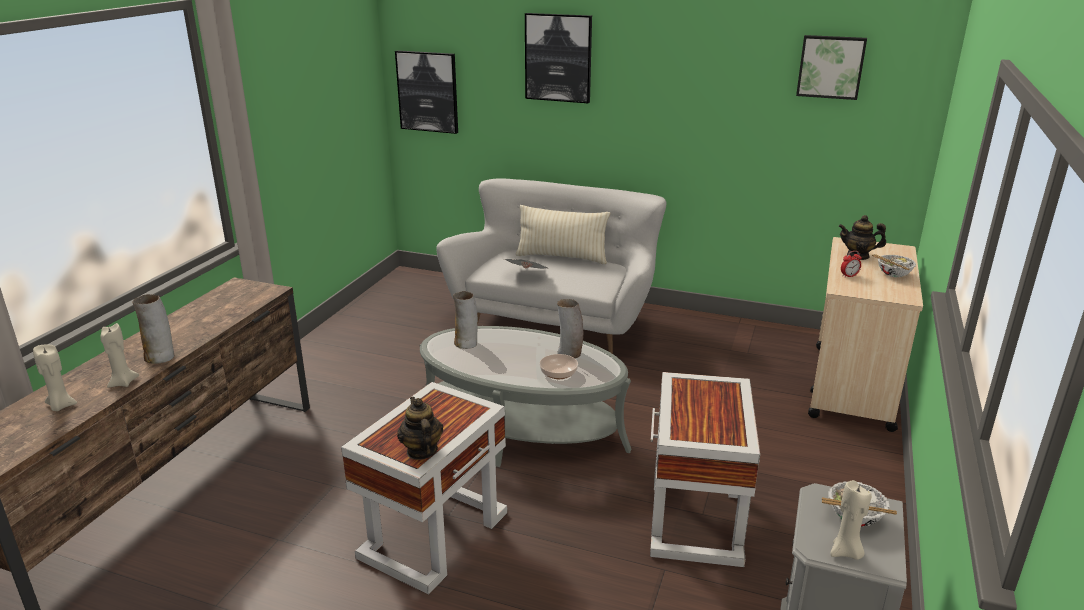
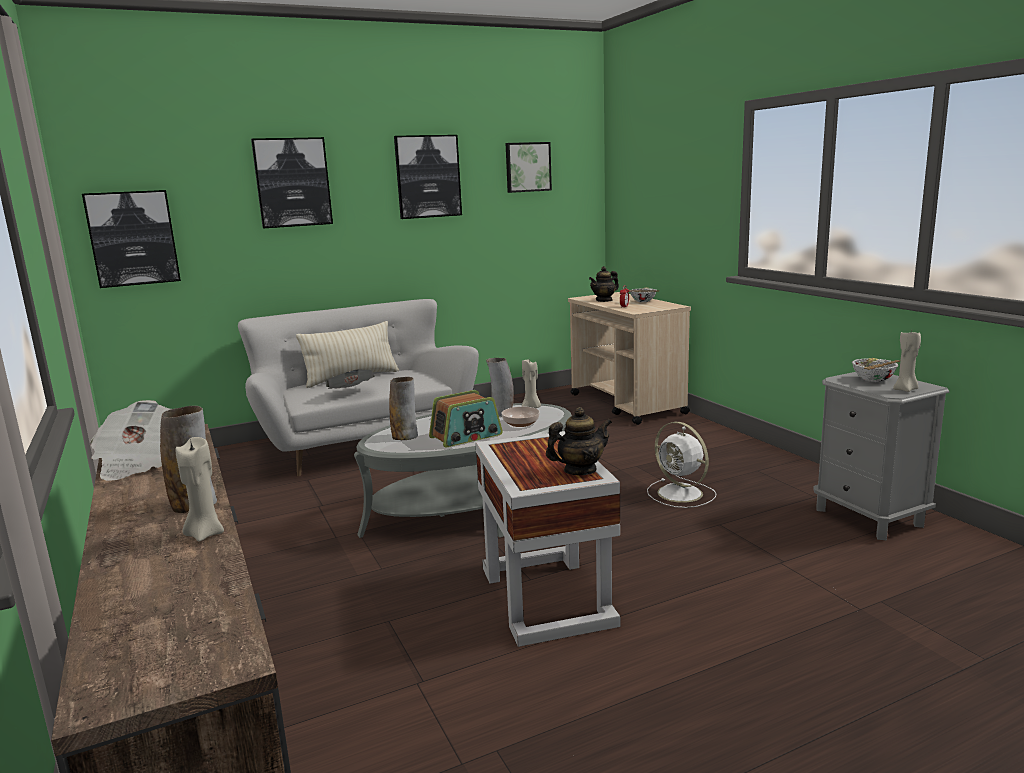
camera: 45 degrees left, 10 degrees down
(61, 406) = (170, 580): beige candle -> beige candle (531, 407)
(208, 307) = (138, 463): none -> newspaper
(421, 451) = (579, 470): teapot -> teapot turned 135 degrees clockwise
(498, 366) = (466, 436): none -> radio
(695, 518) = (681, 494): white side table -> white fan
(698, 65) = (428, 176): none -> picture

